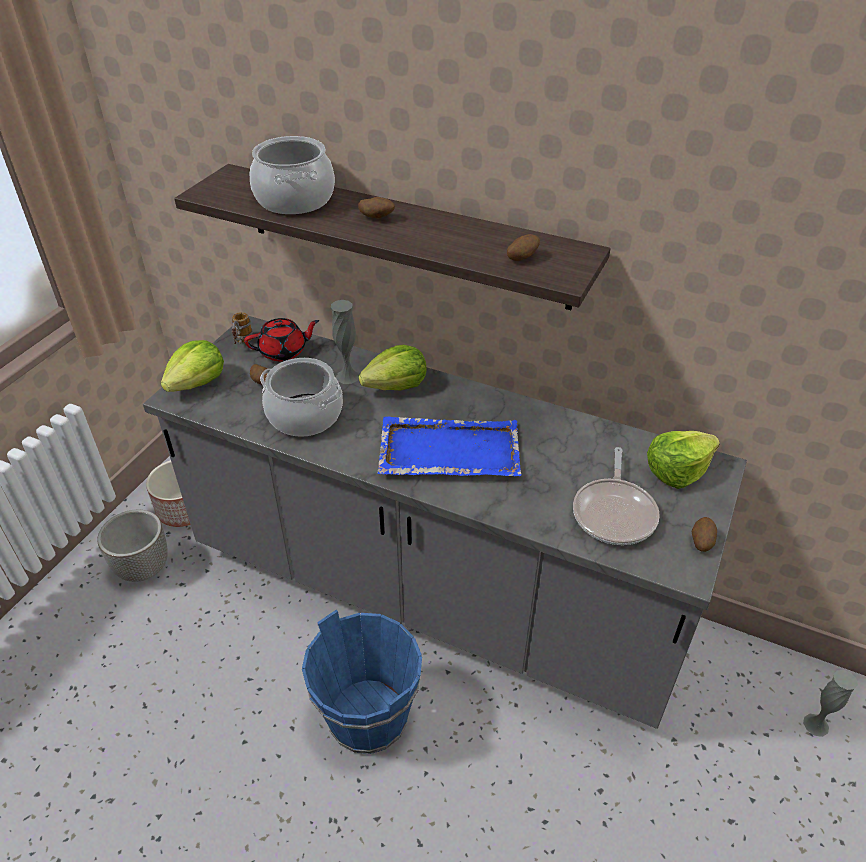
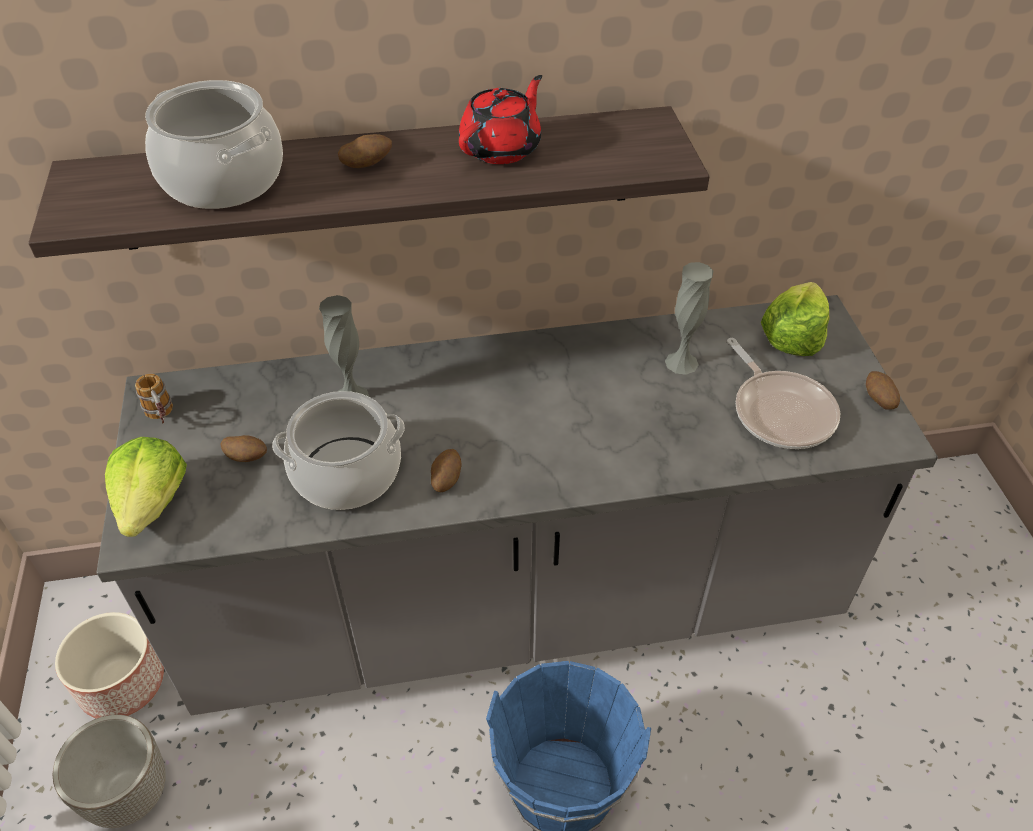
camera: 35 degrees left, 5 degrees up
(284, 351) = (235, 403): red teapot -> red teapot (502, 148)
(396, 386) = (423, 381): lettuce -> none
(448, 451) = (556, 430): blue tray -> none
(522, 258) = (598, 154): potato -> potato (445, 480)
(816, 725) = (942, 526): grey vase -> grey vase (681, 362)

